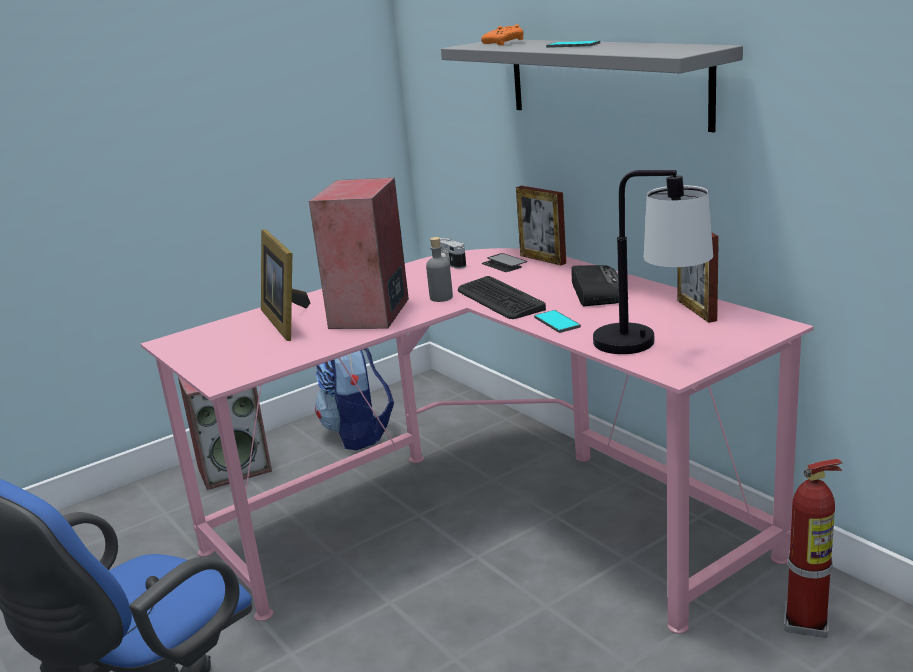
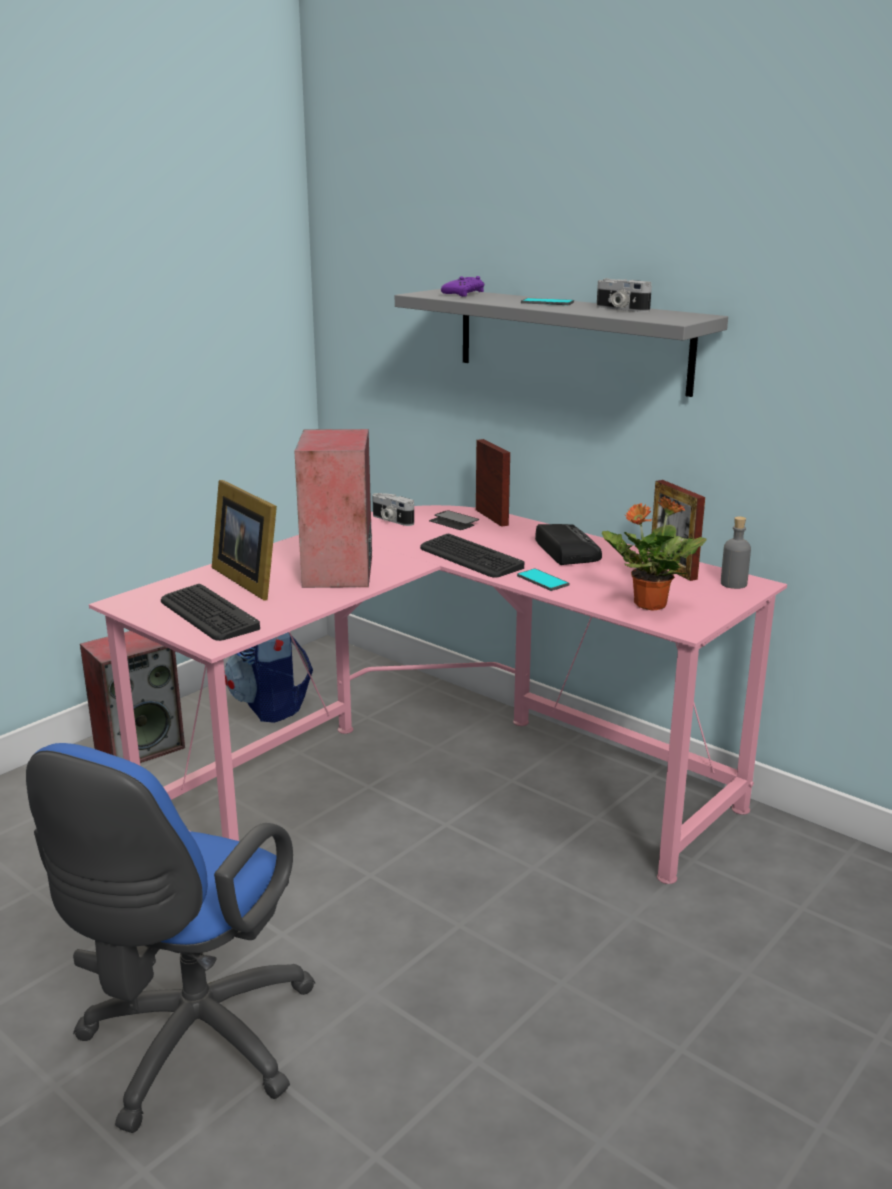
camera: 15 degrees left, 0 degrees up
(232, 354) = (208, 614): none -> keyboard
(441, 297) = (407, 555): grey bottle -> grey bottle (733, 584)
(505, 43) = (465, 294): orange game controller -> purple game controller
(542, 259) = (491, 517): picture frame -> picture frame turned 150 degrees counterclockwise
(638, 46) = (620, 309): none -> camera
(650, 347) = (648, 604): table lamp -> potted plant
(807, 623) = (782, 866): fire extinguisher -> none

